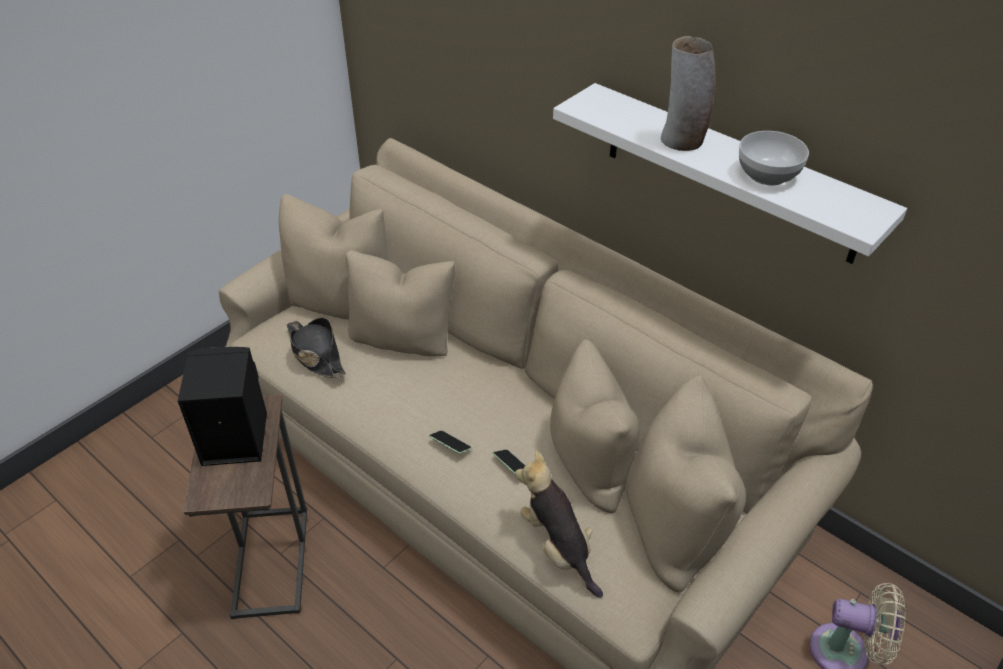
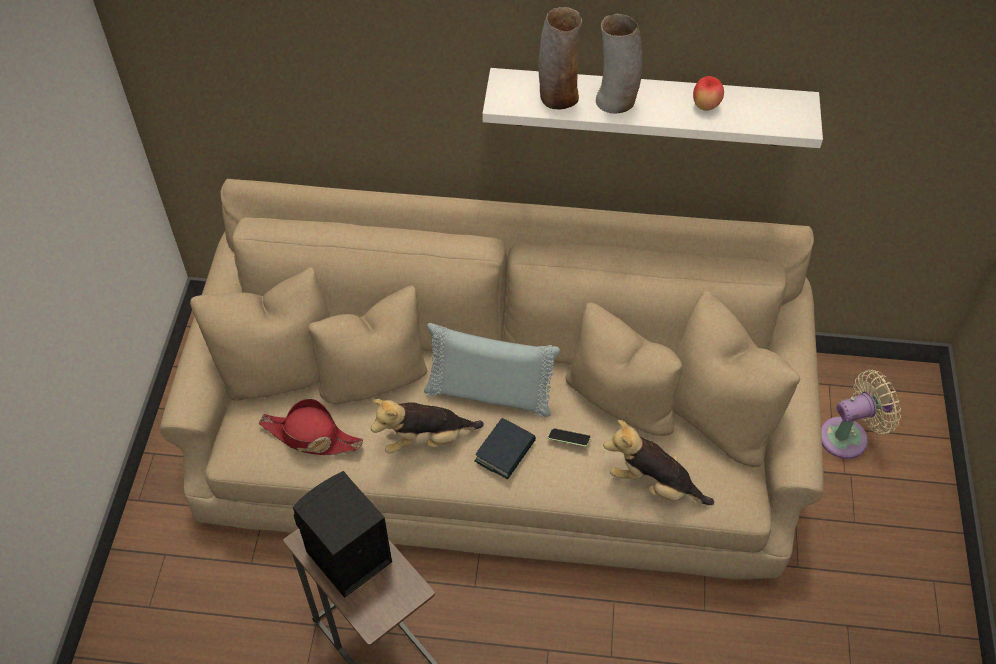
camera: 35 degrees left, 10 degrees up
(315, 354) = (310, 436): black hat -> red hat
(396, 402) = (426, 439): none -> plush toy
(450, 445) = (505, 452): phone -> book
(479, 396) = (489, 393): none -> blue pillow
(630, 120) = (557, 97): none -> vase
(768, 175) = (705, 106): bowl -> apple

